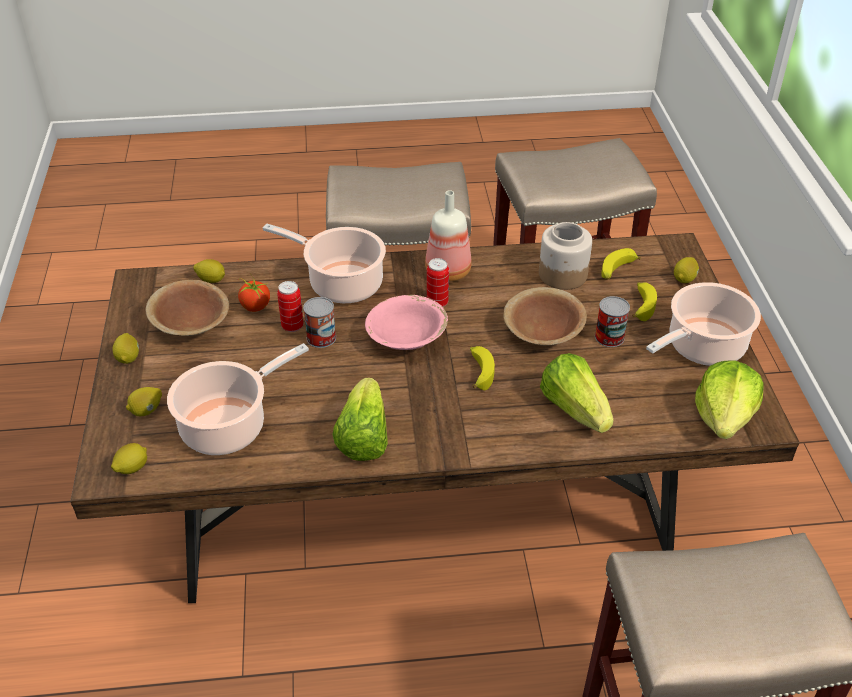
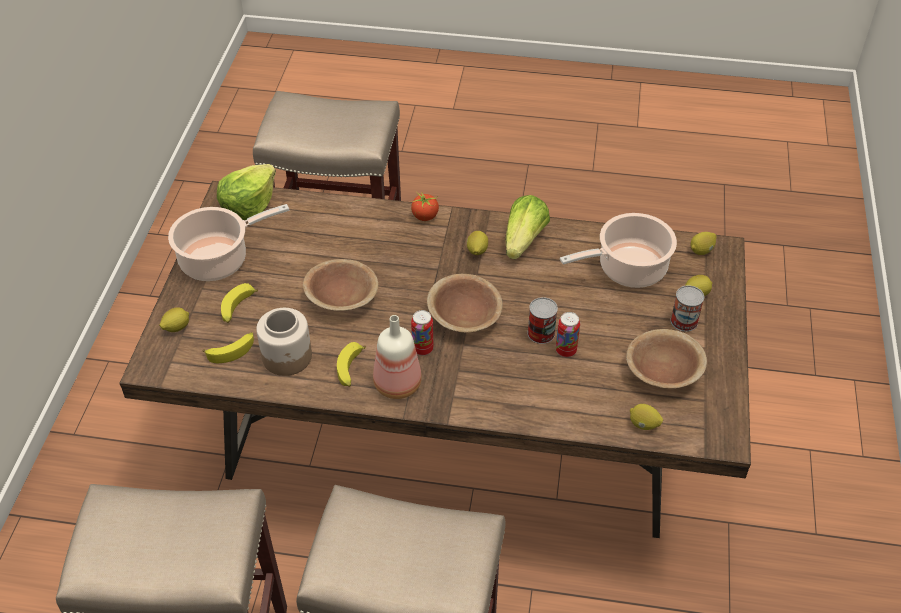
camera: 165 degrees left, 5 degrees up
(128, 357) = (719, 347): lemon -> lemon (477, 251)
(255, 306) = (599, 381): tomato -> tomato (425, 216)
(341, 283) = (509, 392): cooking pot -> none
(406, 339) = (464, 317): pink bowl -> brown bowl
(479, 371) = (414, 274): banana -> banana (351, 370)
(575, 409) = (355, 231): lettuce -> none
(609, 337) = (288, 283): can -> can (684, 321)

